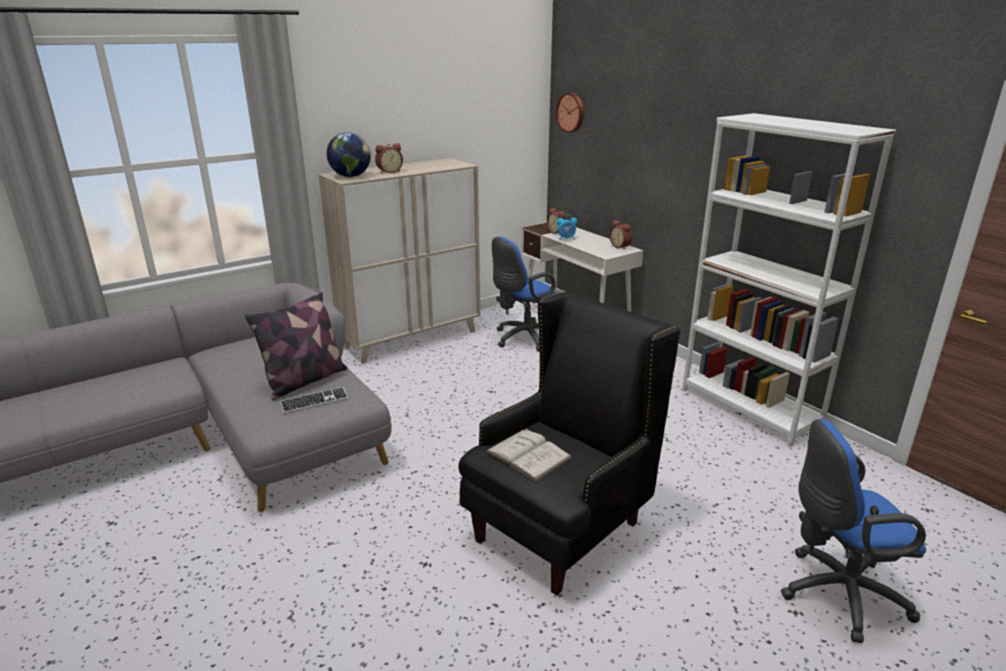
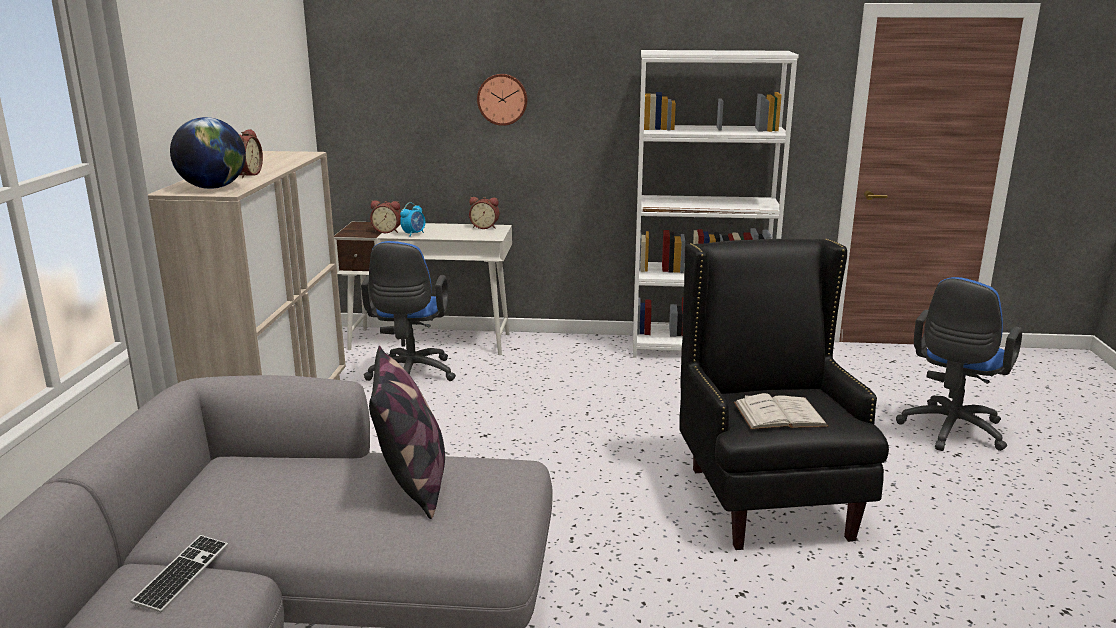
camera: 50 degrees left, 5 degrees down
(314, 401) = (480, 492): keyboard -> keyboard (182, 574)
(571, 112) = (357, 75): wall clock -> wall clock (502, 99)

